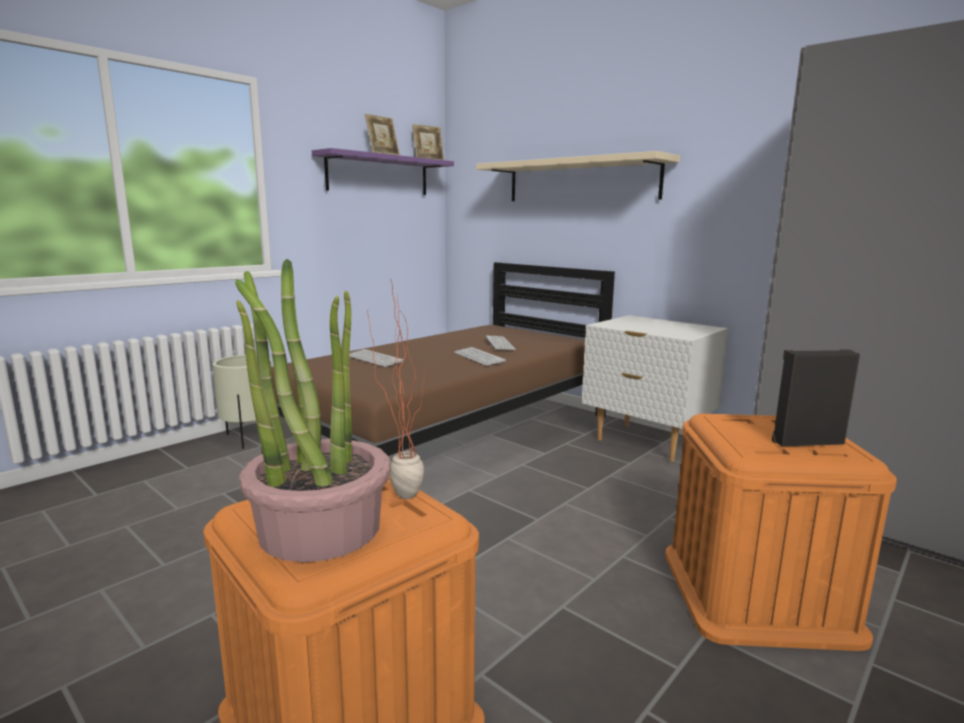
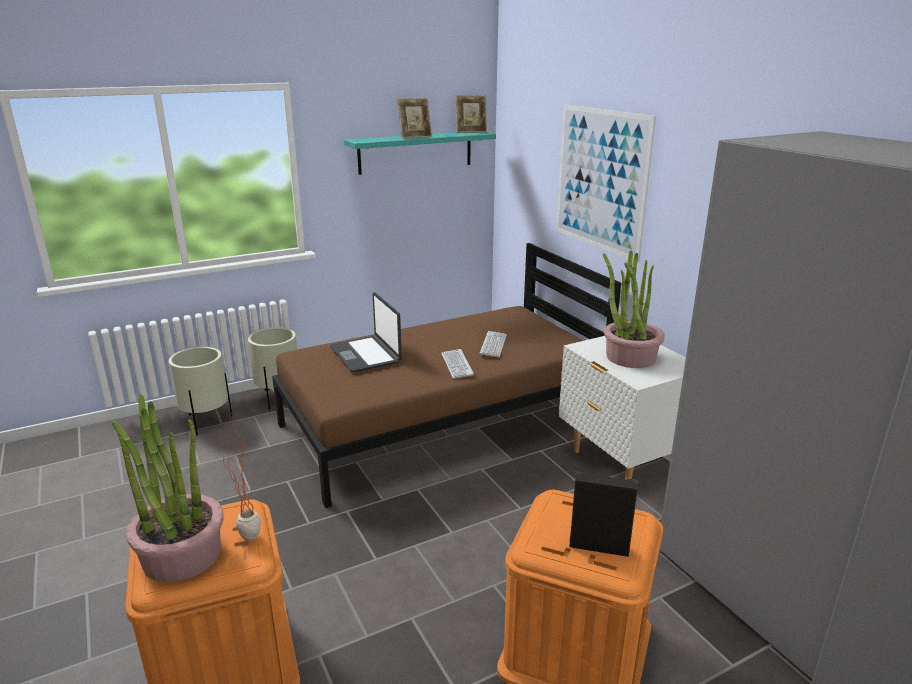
camera: 20 degrees right, 10 degrees up
(164, 469) = (206, 422): none -> beige planter
(374, 359) = (366, 355): keyboard -> laptop
(378, 175) = (415, 152): purple shelf -> turquoise shelf
(580, 181) = (600, 180): beige shelf -> picture
(654, 326) = (630, 357): none -> potted plant

